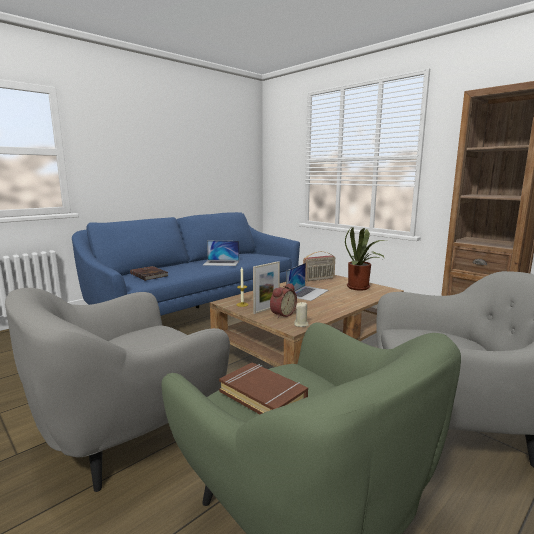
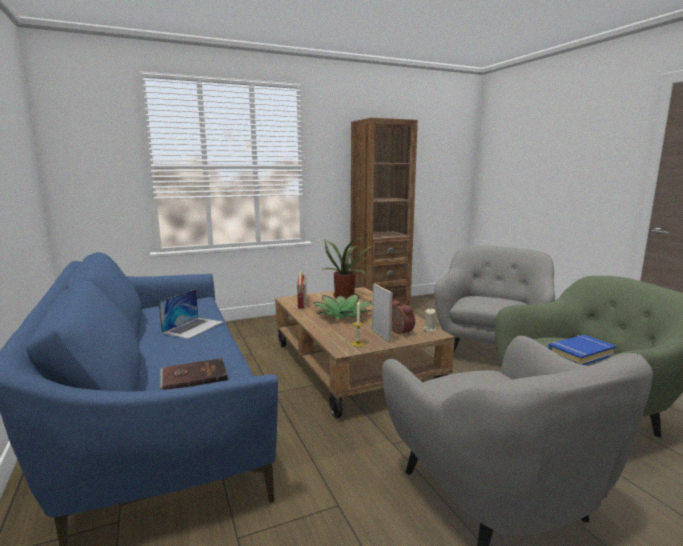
camera: 70 degrees left, 0 degrees up
(263, 396) = (580, 354): brown book -> blue book
(307, 293) = (343, 314): laptop -> potted plant

